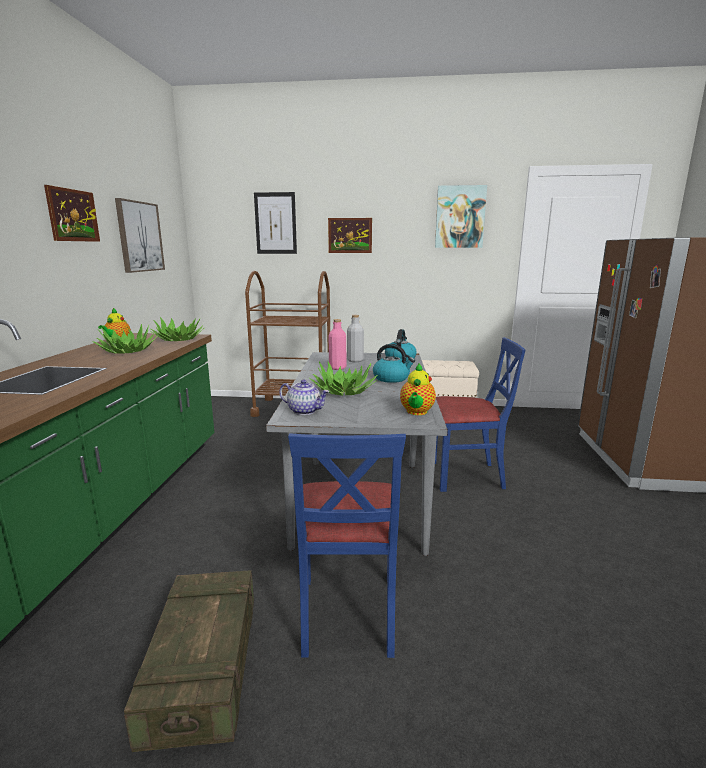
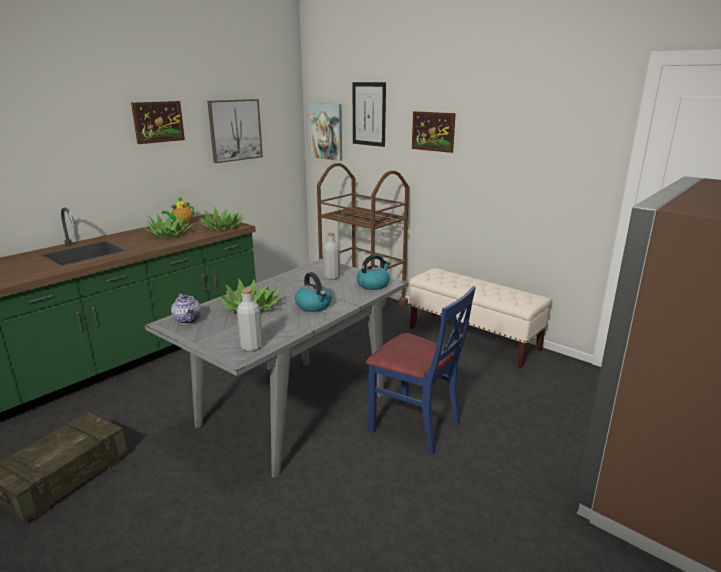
camera: 35 degrees right, 5 degrees up
(337, 368) = (299, 282): pink bottle -> none
(348, 613) = (168, 489): blue chair -> none
(416, 412) = (251, 347): teapot -> grey bottle
(460, 217) = (552, 117): picture -> picture (326, 131)

